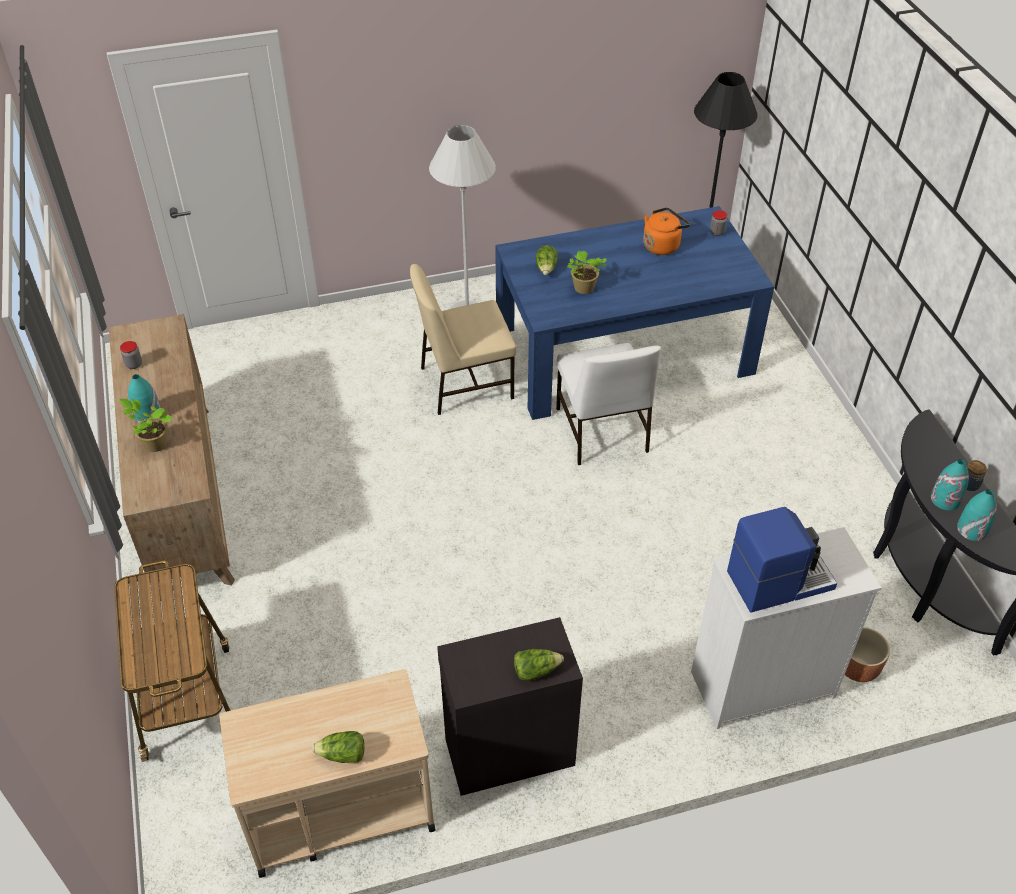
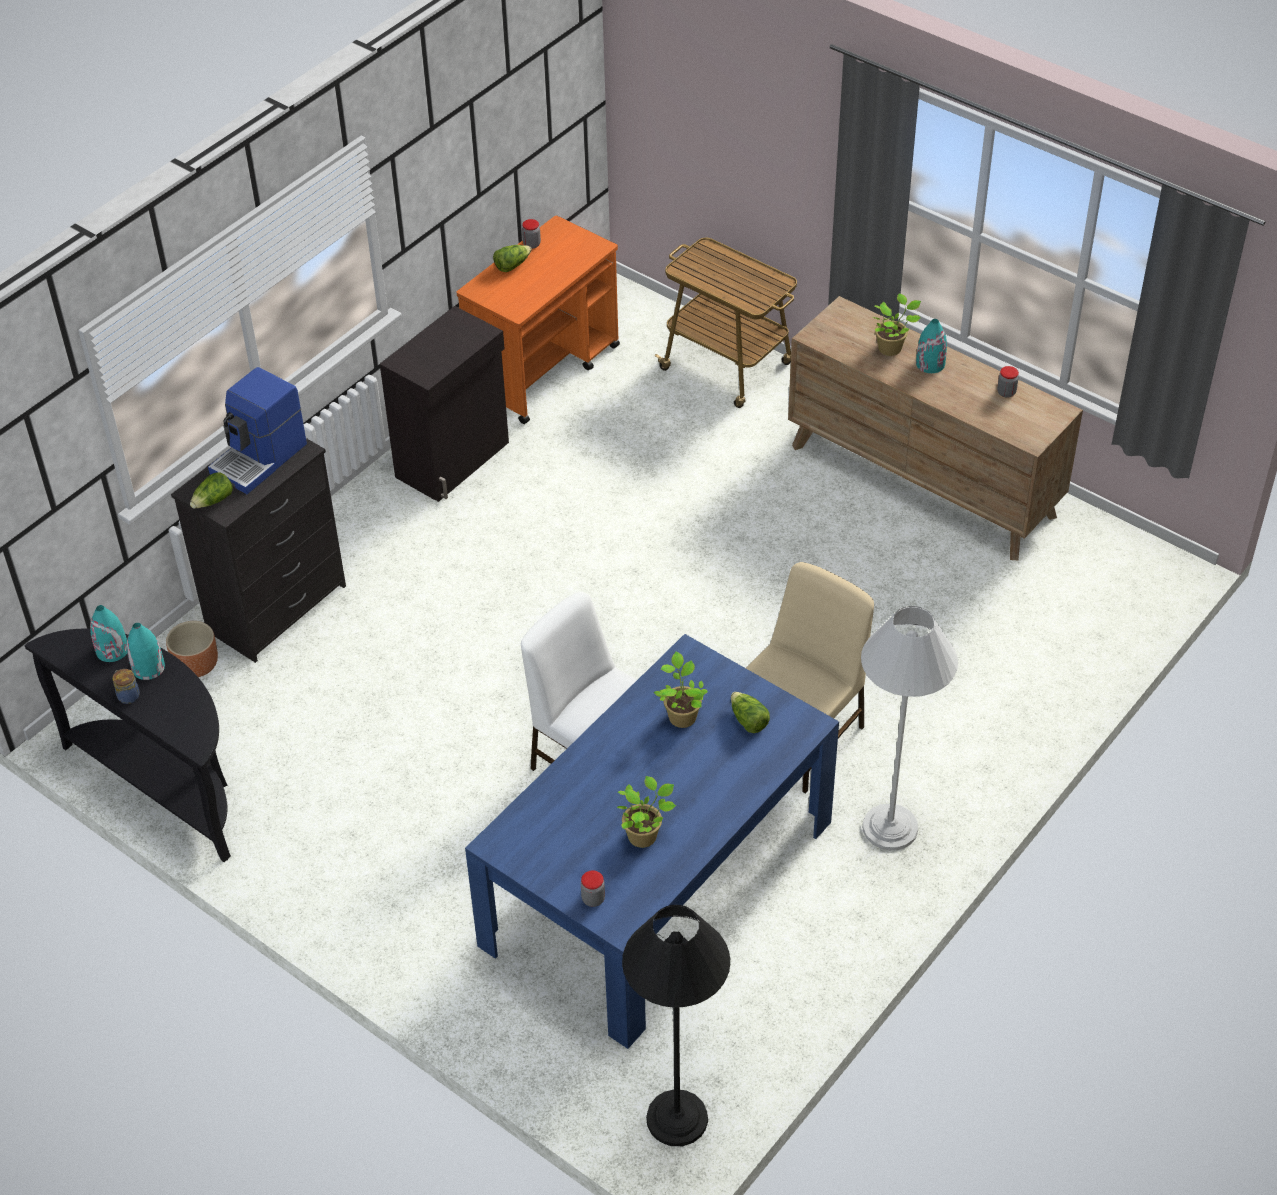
camera: 145 degrees right, 0 degrees up
(296, 773) = (532, 244): none -> jar
(338, 811) = (544, 369): beige cart -> orange cart
(536, 670) = (417, 351): lettuce -> lettuce (213, 501)
(662, 245) = (644, 835): orange kettle -> potted plant
(760, 684) = (278, 608): white dresser -> black dresser

